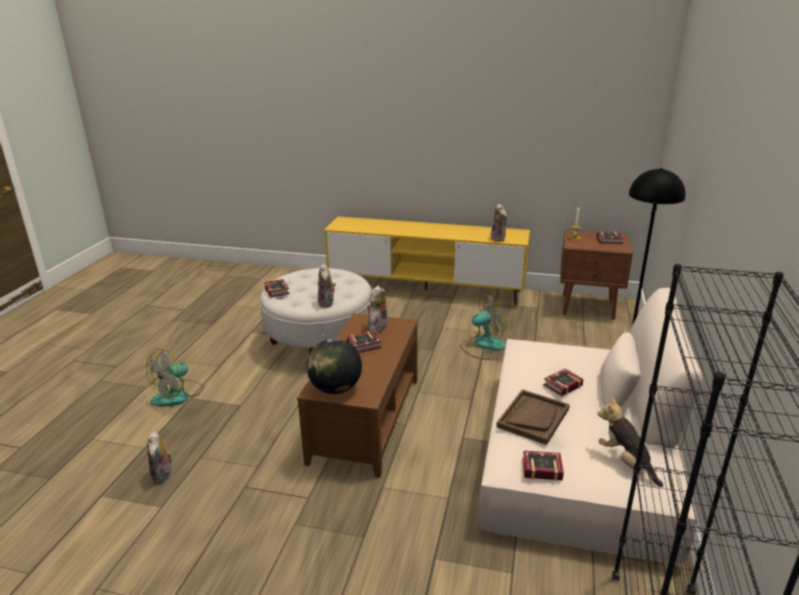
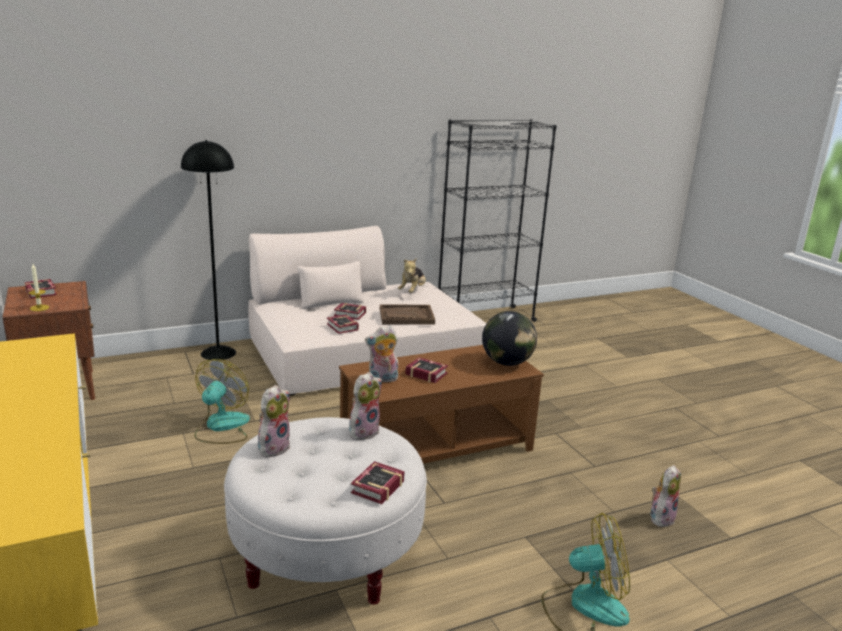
camera: 130 degrees left, 5 degrees down
(483, 345) = (221, 427): fan -> fan turned 75 degrees clockwise
(499, 239) = (56, 352): plush toy -> plush toy (273, 447)
(540, 468) = (454, 307): book -> book (342, 328)

